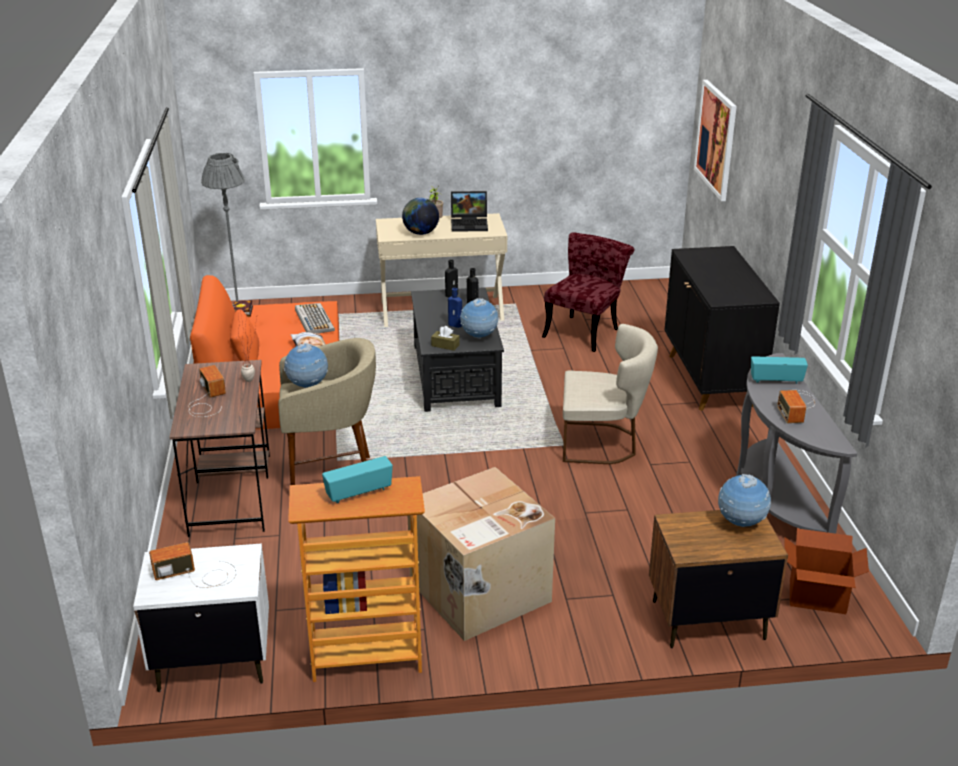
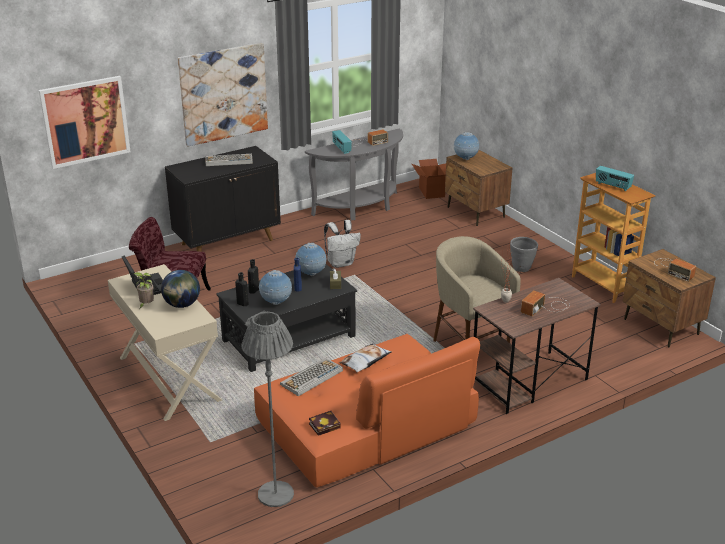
camera: 115 degrees left, 0 degrees up
(212, 661) = (661, 327): white nightstand -> brown nightstand
(308, 386) = (474, 291): globe -> globe (276, 303)
(479, 593) = (522, 268): cardboard box -> grey planter
(603, 444) = (341, 263): beige chair -> white backpack
(730, 279) = (228, 161): none -> keyboard
(777, 202) = (223, 94): none -> picture

